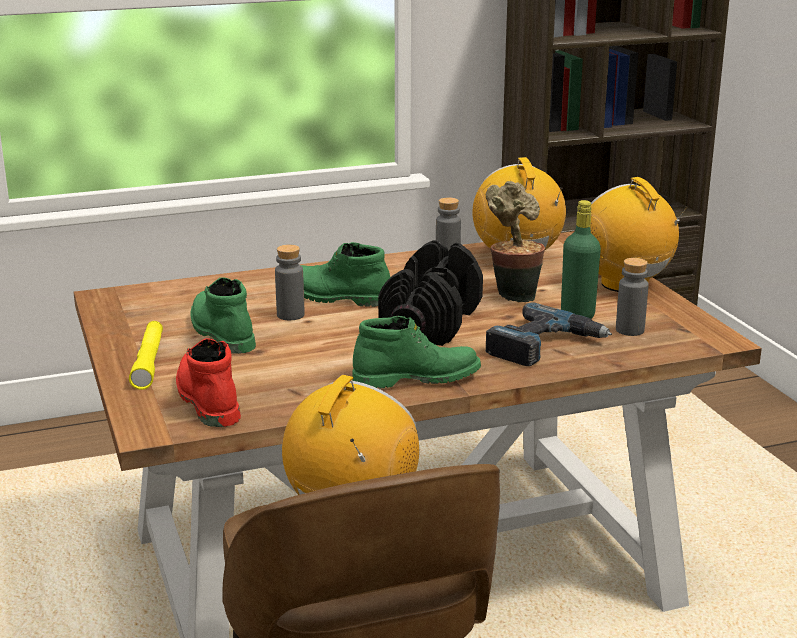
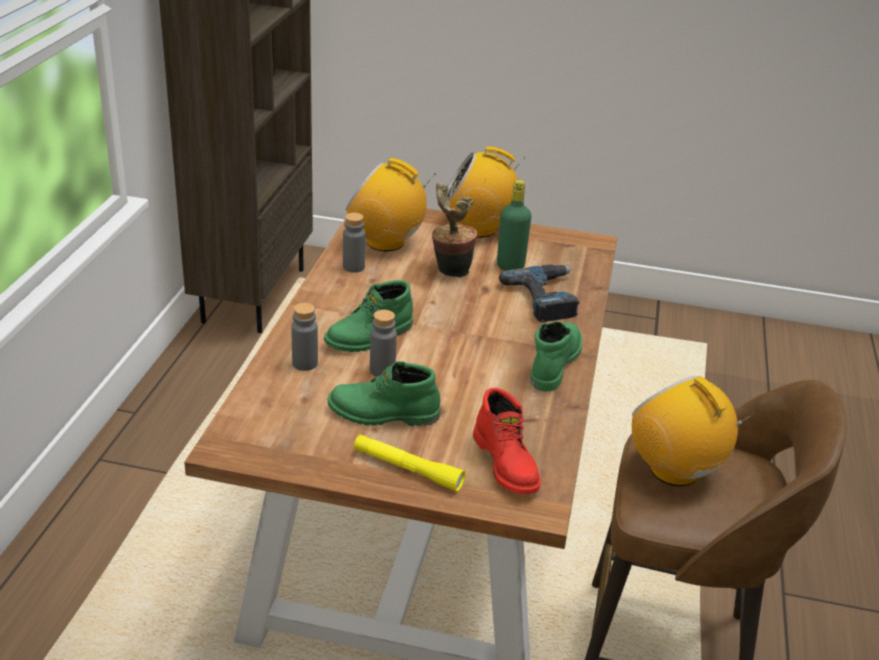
camera: 60 degrees left, 10 degrees up
(206, 399) = (507, 464): red boot -> red boot turned 120 degrees counterclockwise
(431, 323) = (464, 320): black dumbbell -> none
(629, 330) = (552, 261): grey bottle -> grey bottle (305, 363)

